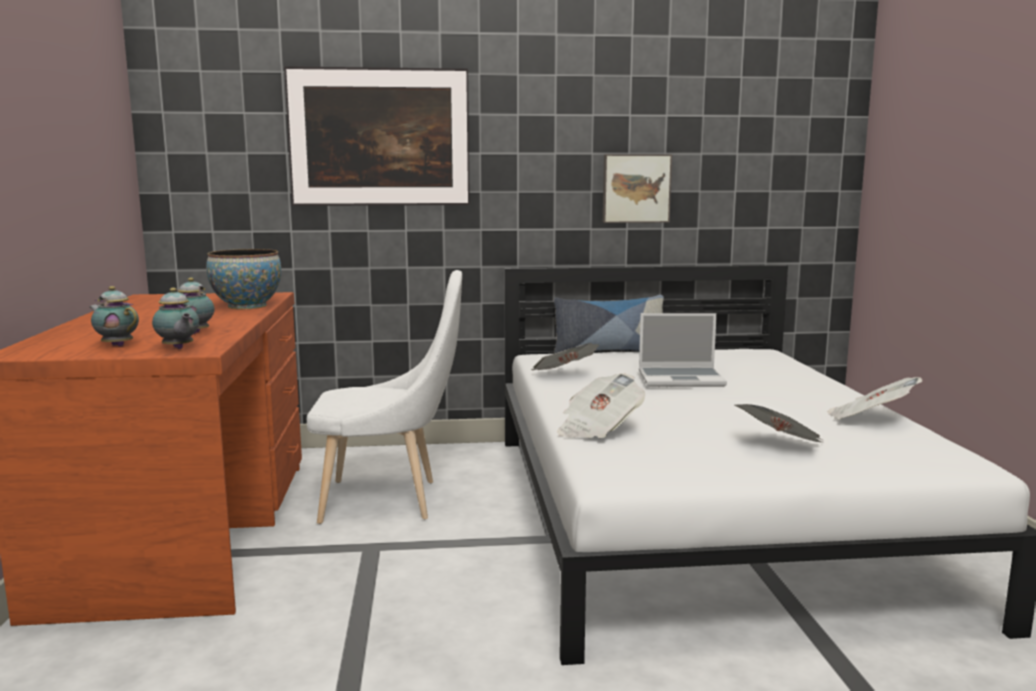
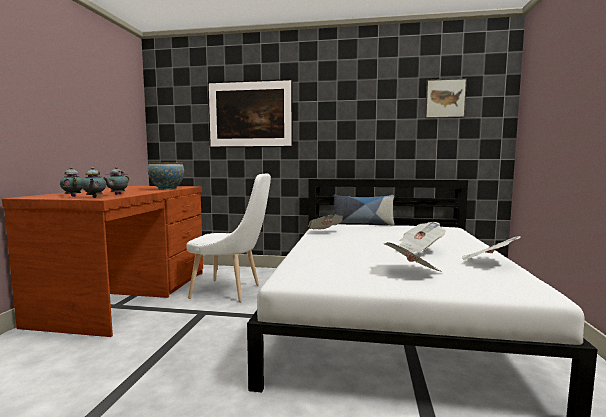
camera: 15 degrees right, 5 degrees down
(598, 429) = (311, 255): newspaper -> newspaper (418, 250)
(636, 188) = (379, 138): picture -> picture (444, 99)
(682, 379) = (387, 236): laptop -> none

